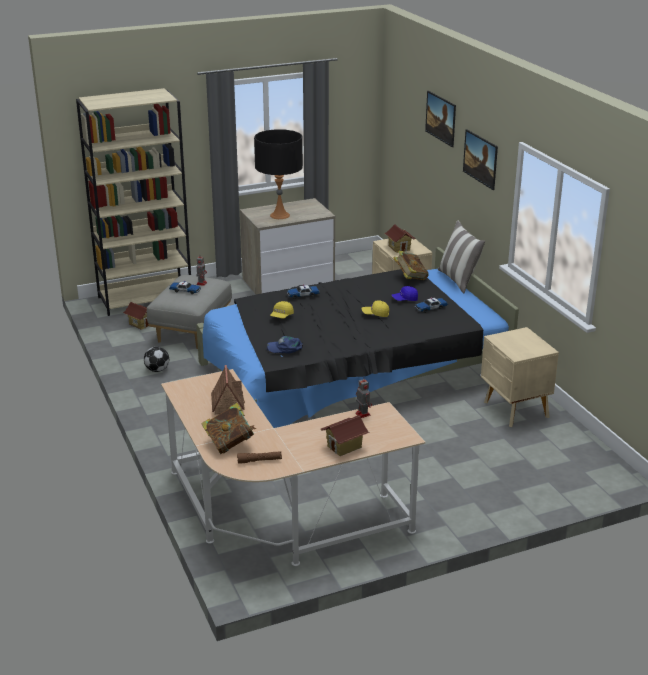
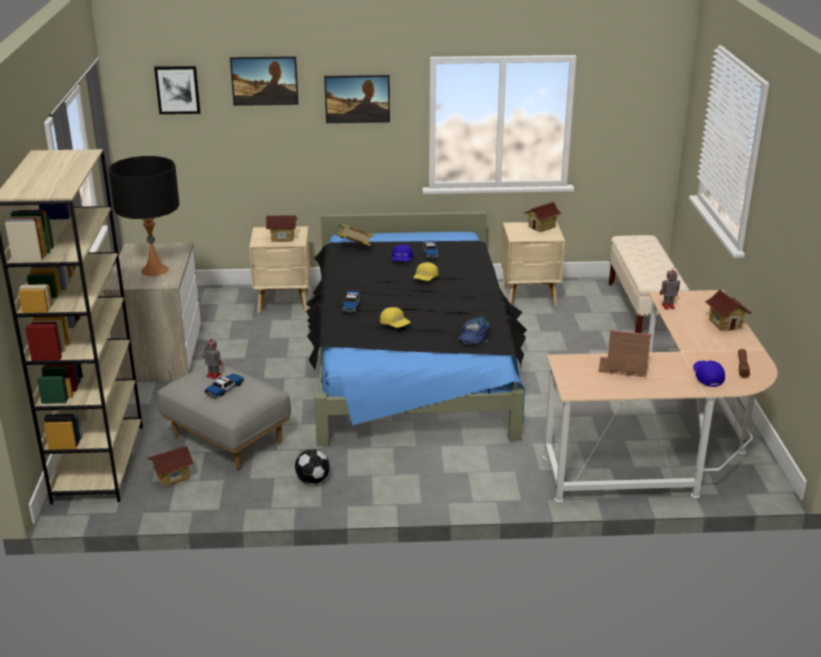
camera: 70 degrees left, 0 degrees up
(229, 444) = (707, 377): book -> blue cap
(406, 105) = (177, 89): none -> picture
(458, 280) = (374, 231): pillow -> none
(534, 346) = (542, 227): none -> toy house
(548, 478) = (643, 310): none -> beige bench

